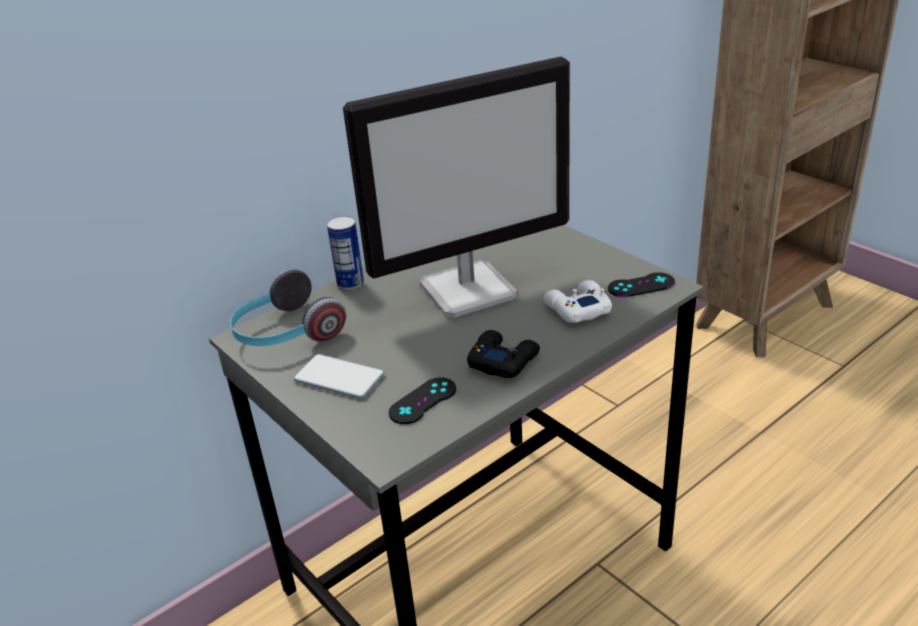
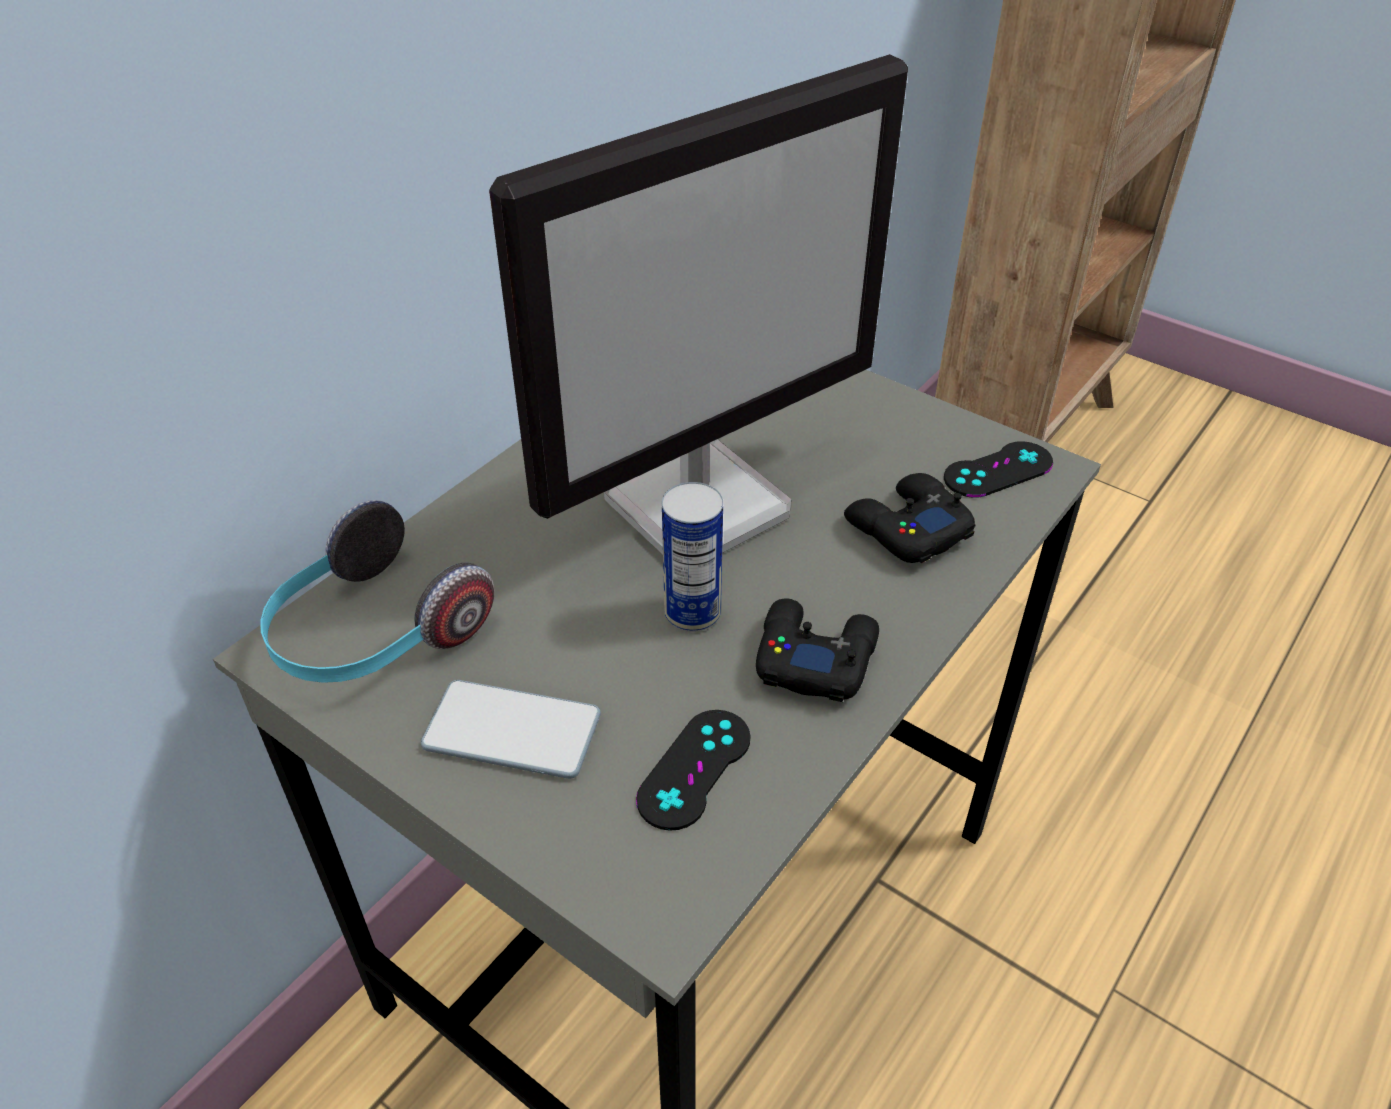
camera: 15 degrees left, 10 degrees up
(350, 285) = (471, 508): can -> can (692, 613)
(577, 309) = (906, 529): white game controller -> black game controller

